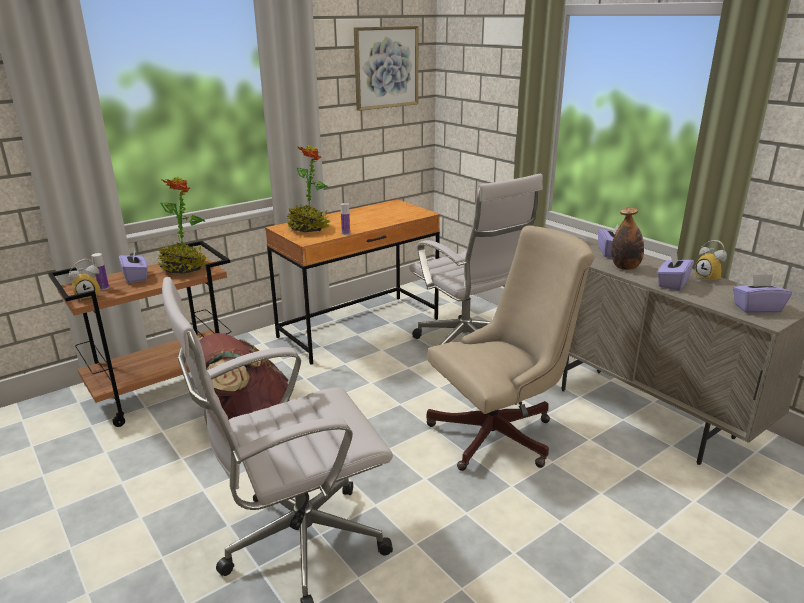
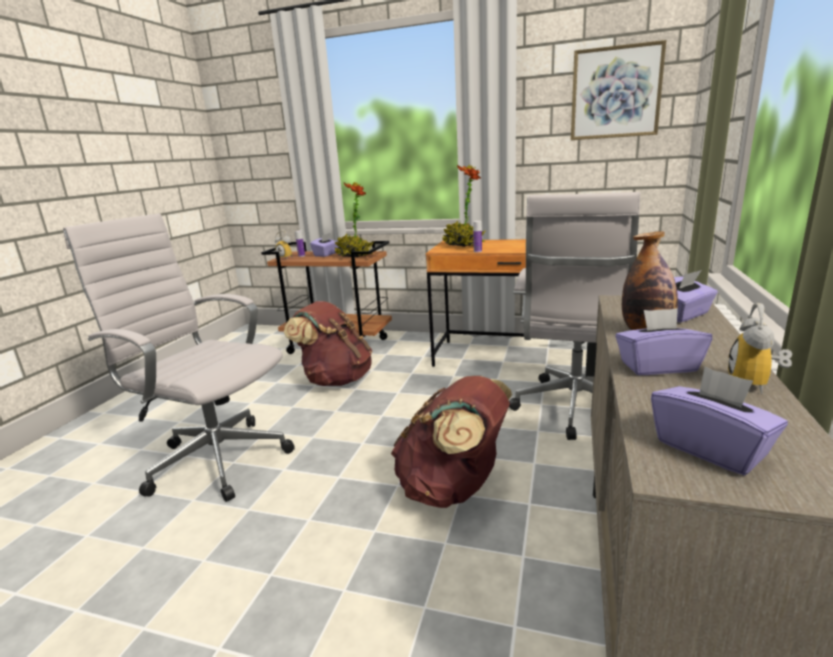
camera: 55 degrees right, 5 degrees down
(501, 434) = (453, 489): beige office chair -> brown backpack

